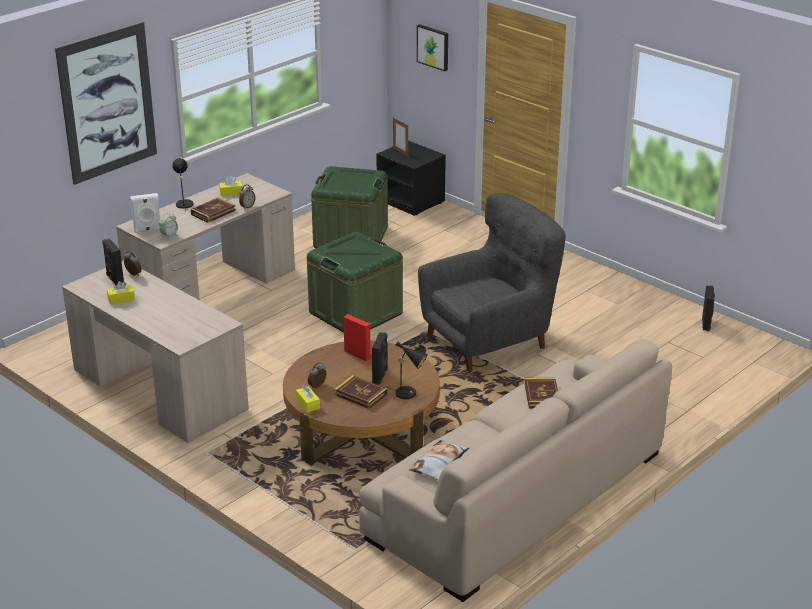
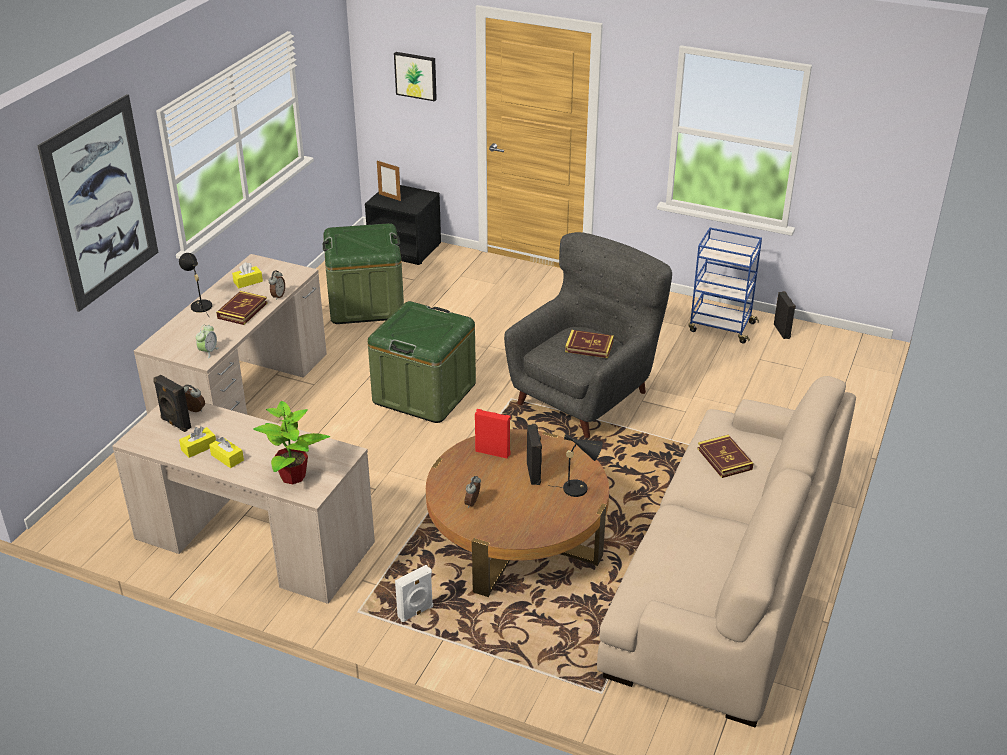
camera: 20 degrees left, 5 degrees up
(147, 230) = (176, 348): white speaker -> white speaker (416, 612)
(176, 331) = (293, 476): none -> potted plant
(308, 404) = (476, 528): yellow tissue box -> yellow tissue box (227, 457)
(360, 394) = (527, 502): book -> book (589, 346)
(439, 464) = (675, 572): pillow -> none
(650, 310) = (720, 327): none -> blue cart

